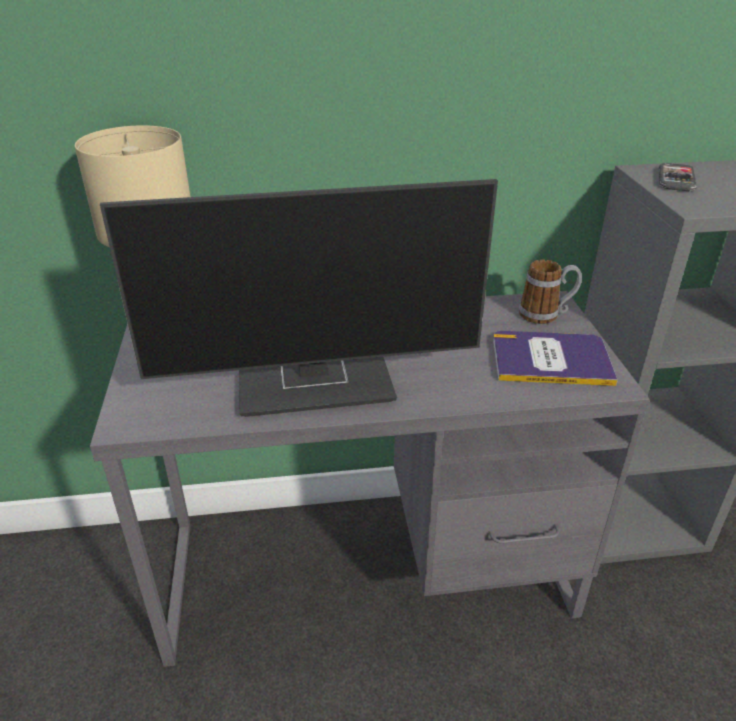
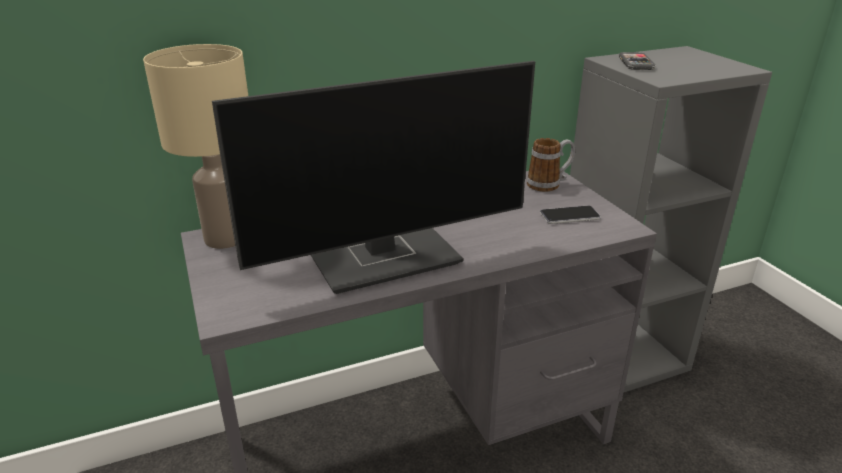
camera: 15 degrees left, 5 degrees down
(551, 359) = (569, 216): book -> phone

